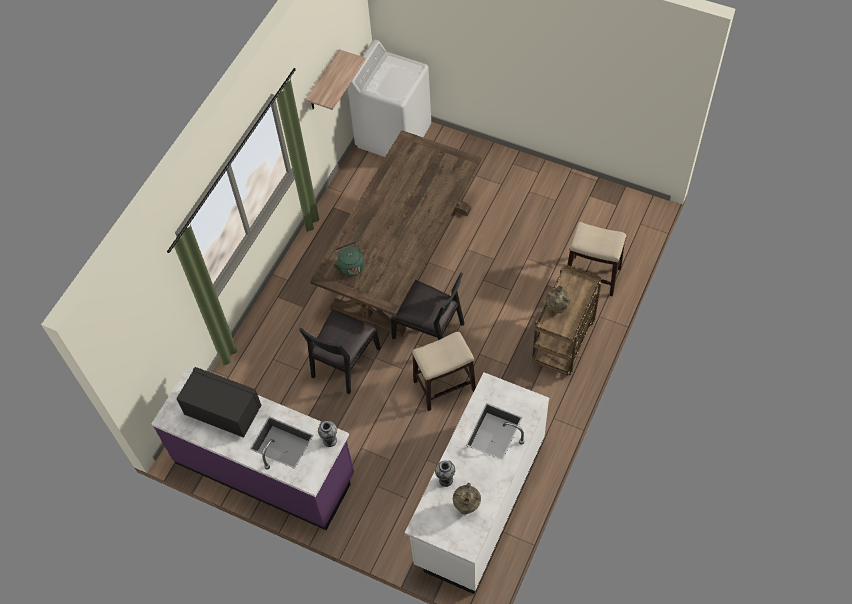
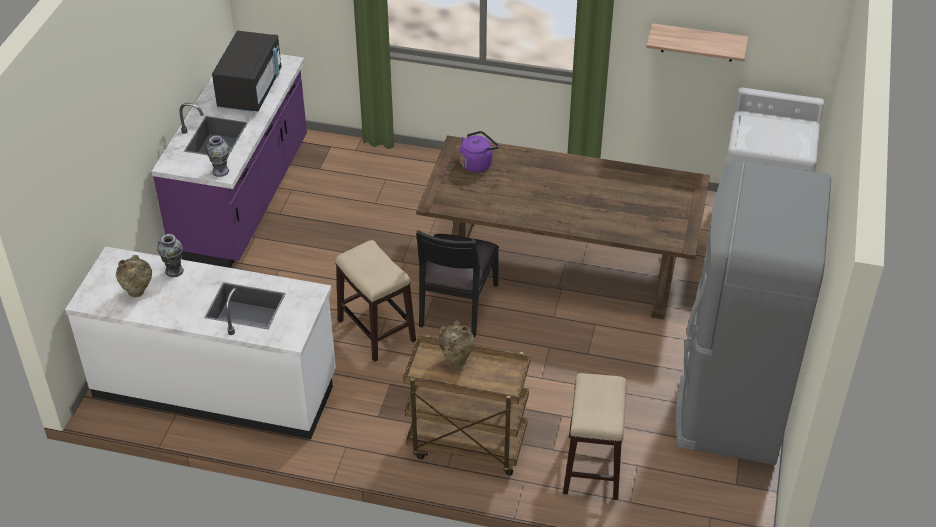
camera: 75 degrees right, 15 degrees down
(344, 362) = (393, 237): black chair -> none
(351, 266) = (477, 163): green kettle -> purple kettle
(552, 191) = (730, 403): none -> grey fridge

